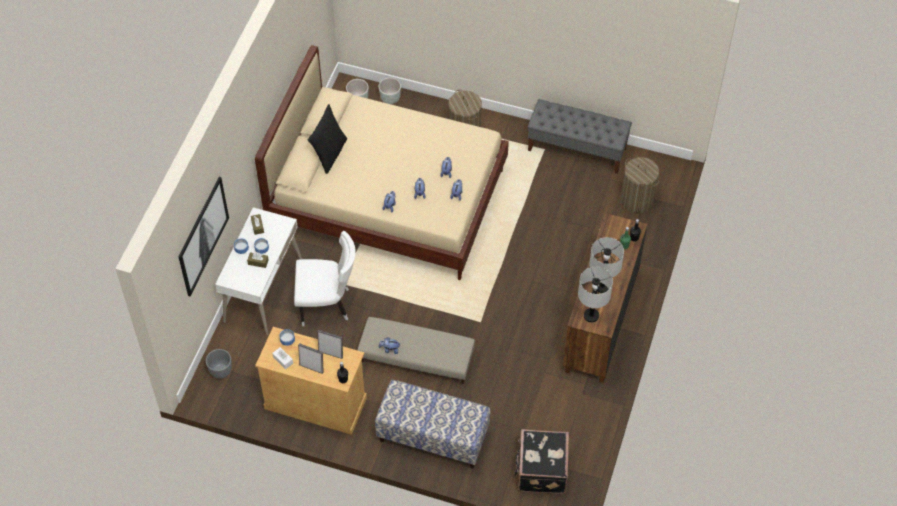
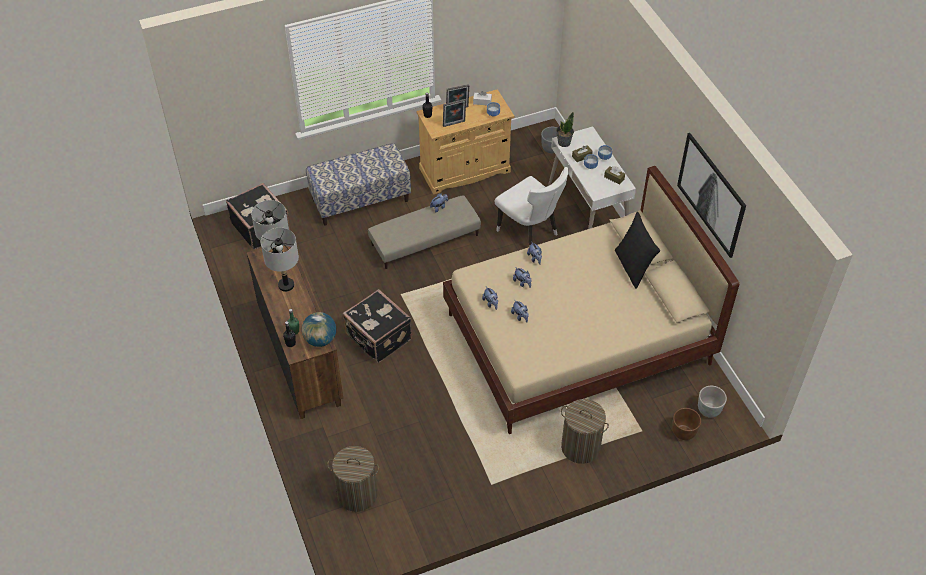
camera: 140 degrees right, 5 degrees down
(203, 236) = (606, 75): picture -> picture (711, 194)
(256, 285) = (563, 142): none -> potted plant
(327, 304) = (530, 232): white chair -> white chair turned 90 degrees counterclockwise
(390, 99) = (683, 432): grey planter -> brown planter
(529, 298) = (378, 338): none -> black suitcase
(577, 149) = (460, 508): grey bench -> none
(610, 227) = (320, 340): none -> globe

